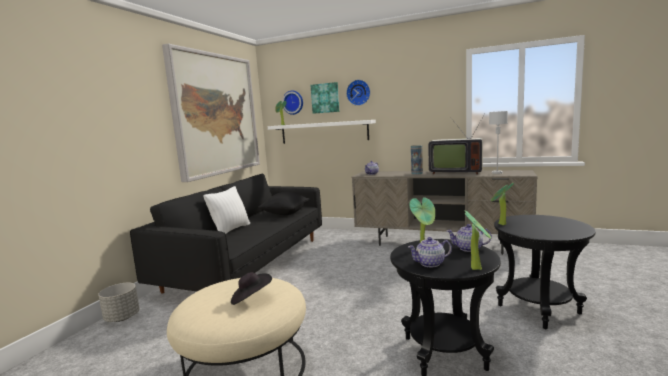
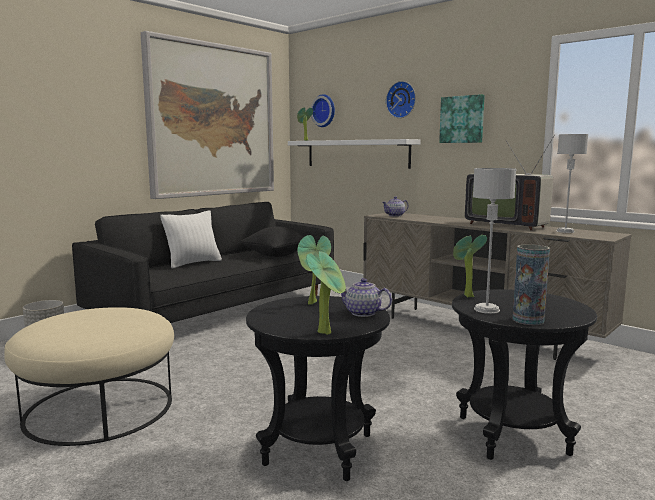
camera: 20 degrees right, 0 degrees up
(251, 298) = (101, 326): black hat -> none
(325, 98) = (361, 106): picture -> picture (462, 119)
(417, 173) = (452, 221): vase -> vase (528, 320)
(430, 263) = (285, 319): teapot -> none
(530, 232) = (486, 309): none -> grey table lamp

